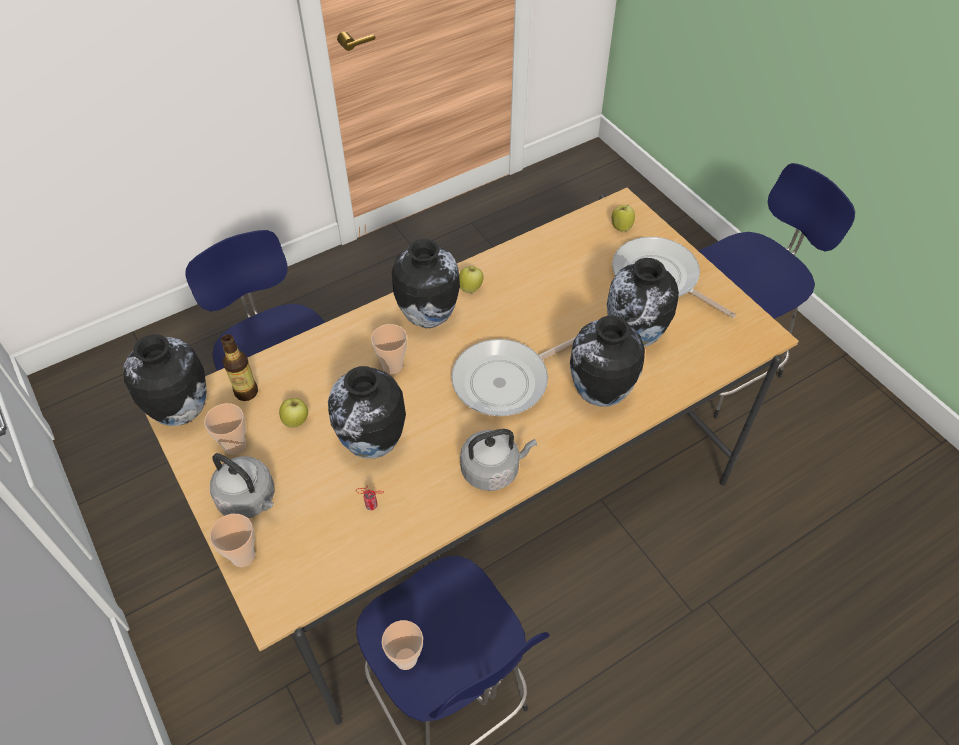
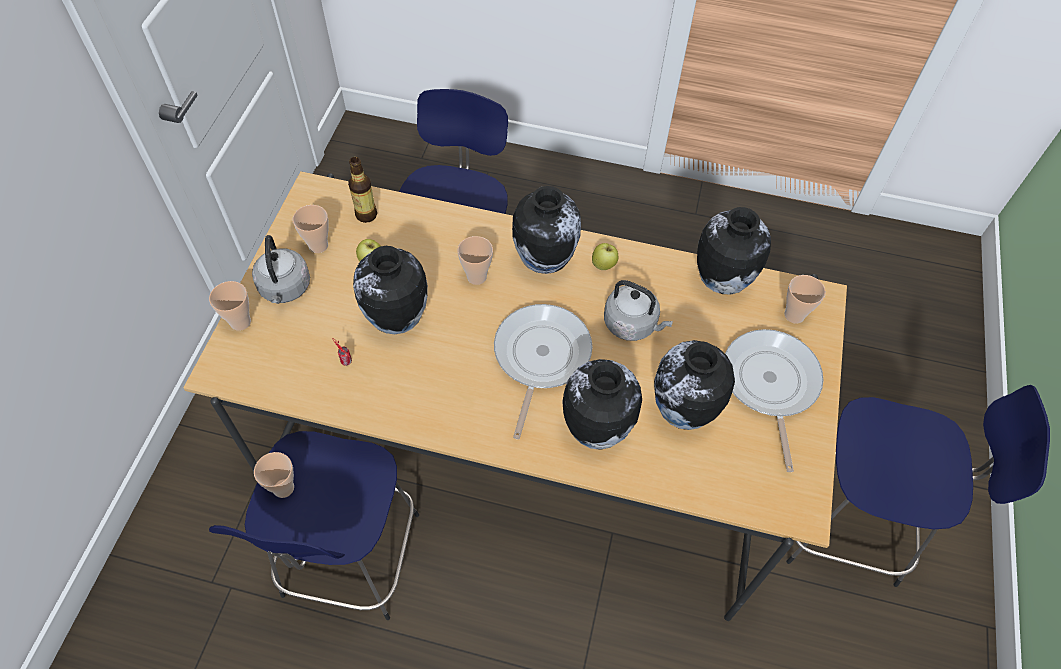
camera: 45 degrees right, 5 degrees up
(181, 413) = (315, 196): vase -> vase (720, 282)
(493, 469) = (450, 412): grey kettle -> grey kettle (632, 324)
(506, 381) = (540, 357): frying pan -> frying pan turned 90 degrees clockwise
(621, 227) = (794, 315): apple -> cup

